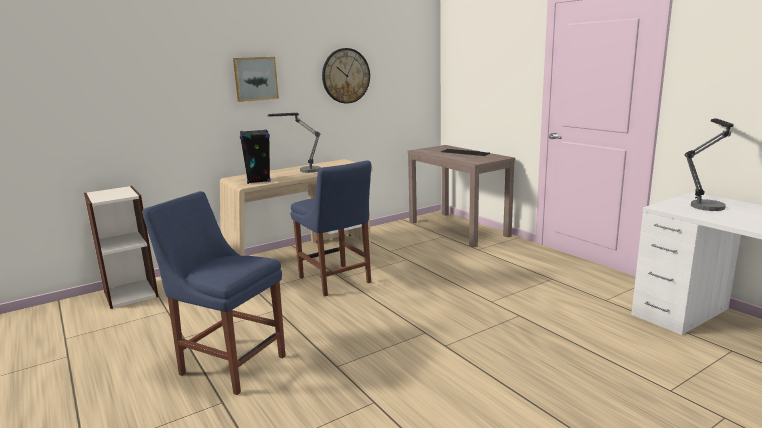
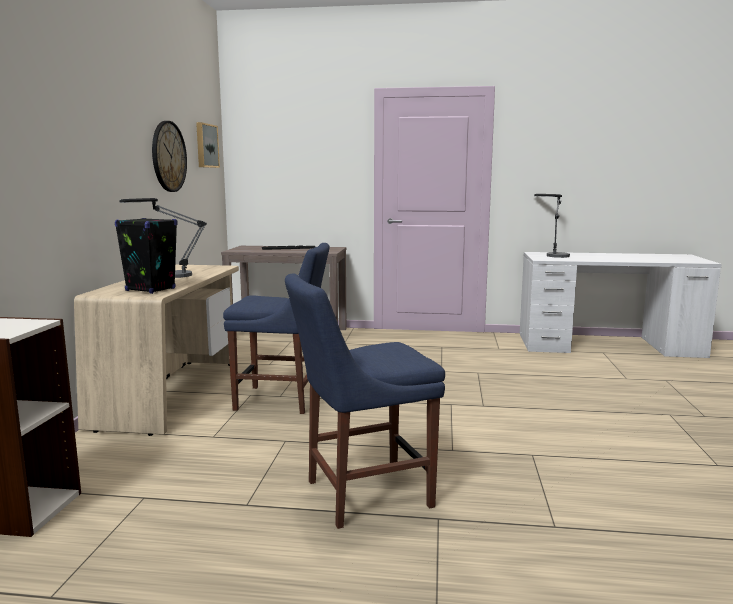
camera: 50 degrees left, 5 degrees down
(255, 78) = (100, 147): picture -> picture (206, 146)

